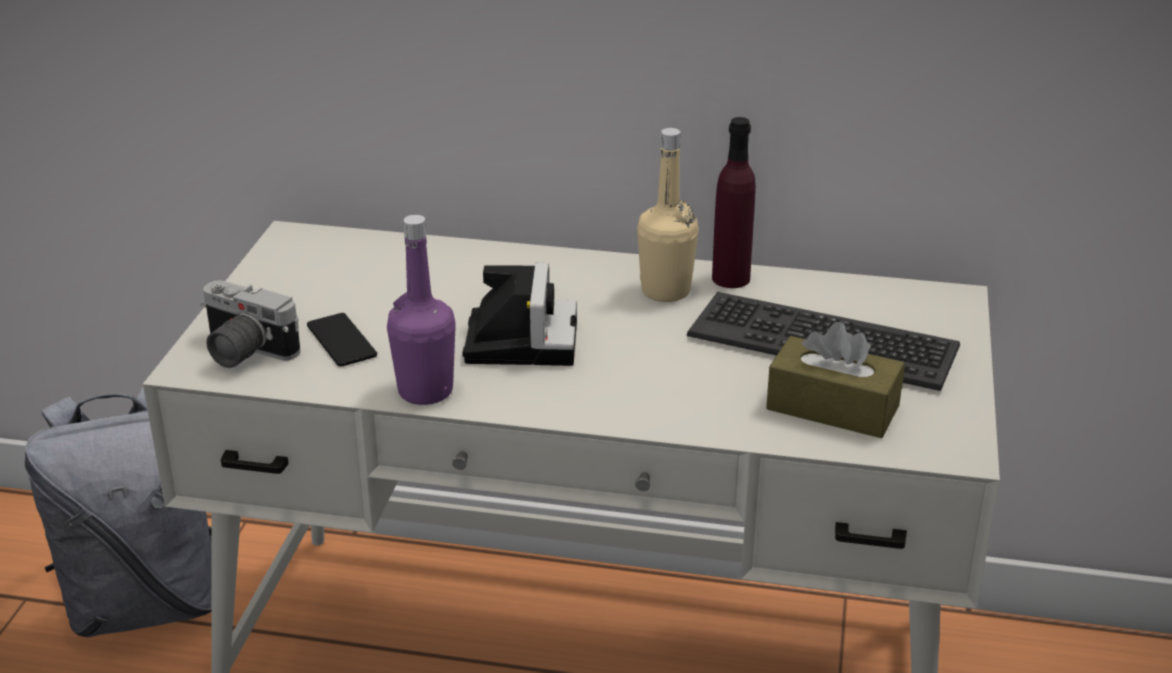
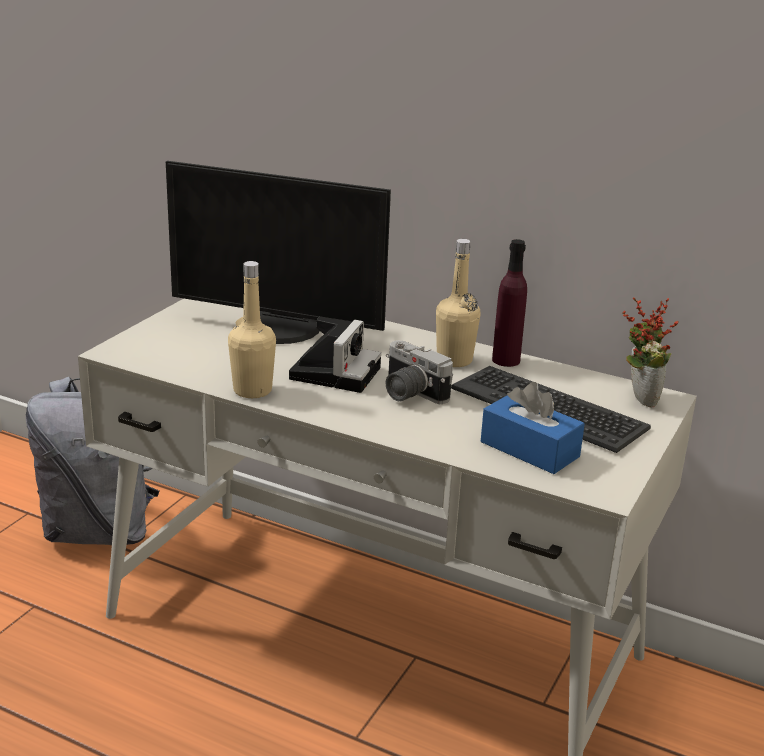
camera: 15 degrees right, 5 degrees down
(242, 353) = (149, 349): camera -> camera (408, 394)
(341, 341) = (216, 353): phone -> none
(405, 286) = (278, 329): none -> monitor
(425, 391) = (252, 390): purple bottle -> beige bottle
(832, 407) = (529, 449): brown tissue box -> blue tissue box
(922, 304) = (638, 398): none -> potted plant

